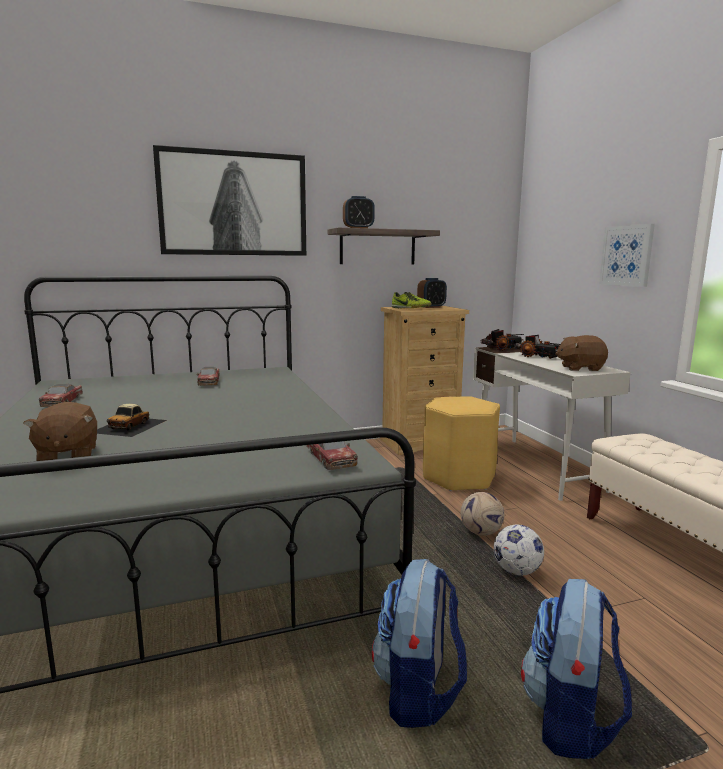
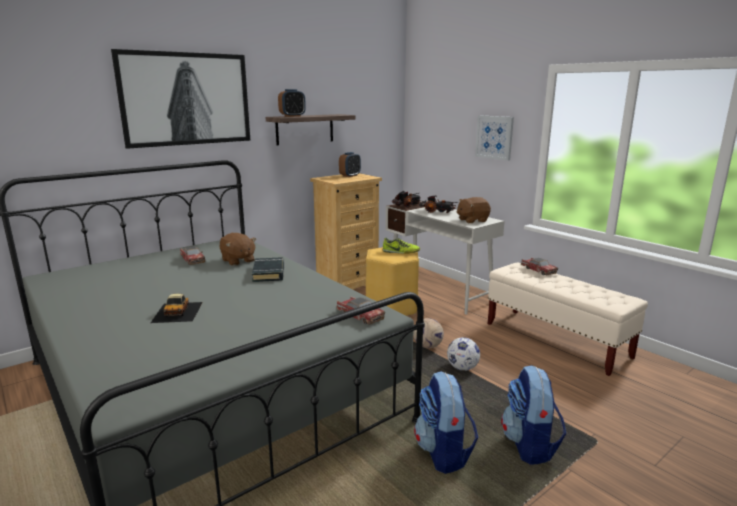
camera: 20 degrees left, 5 degrees up
(62, 401) = (81, 297): toy car -> toy car (538, 270)
(67, 455) = (160, 345): brown plush toy -> brown plush toy (238, 261)
(273, 401) = (269, 273): none -> black book
(410, 308) = (337, 179): shoe -> shoe (400, 252)

